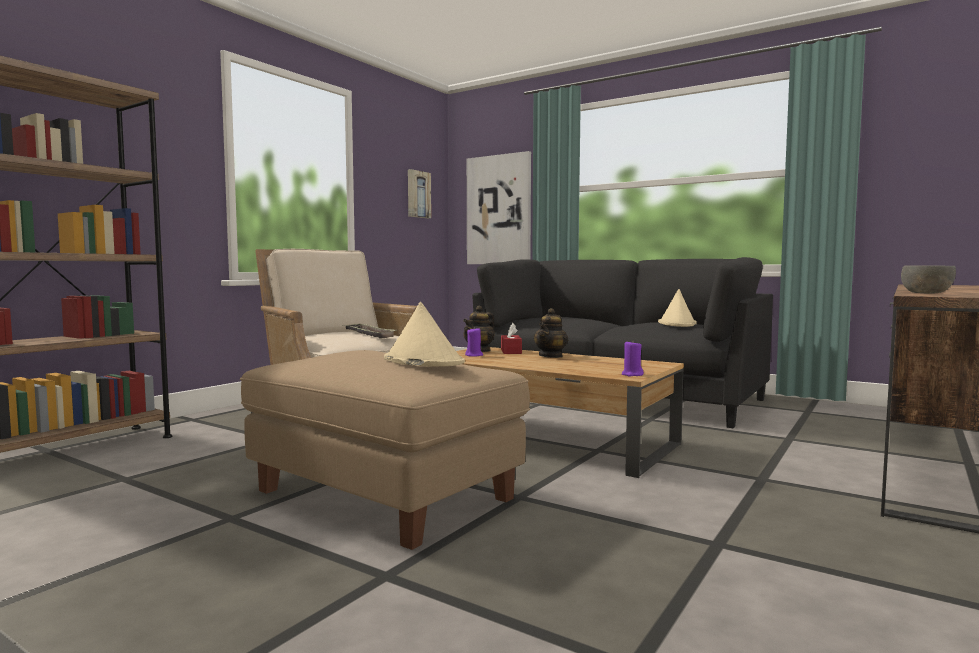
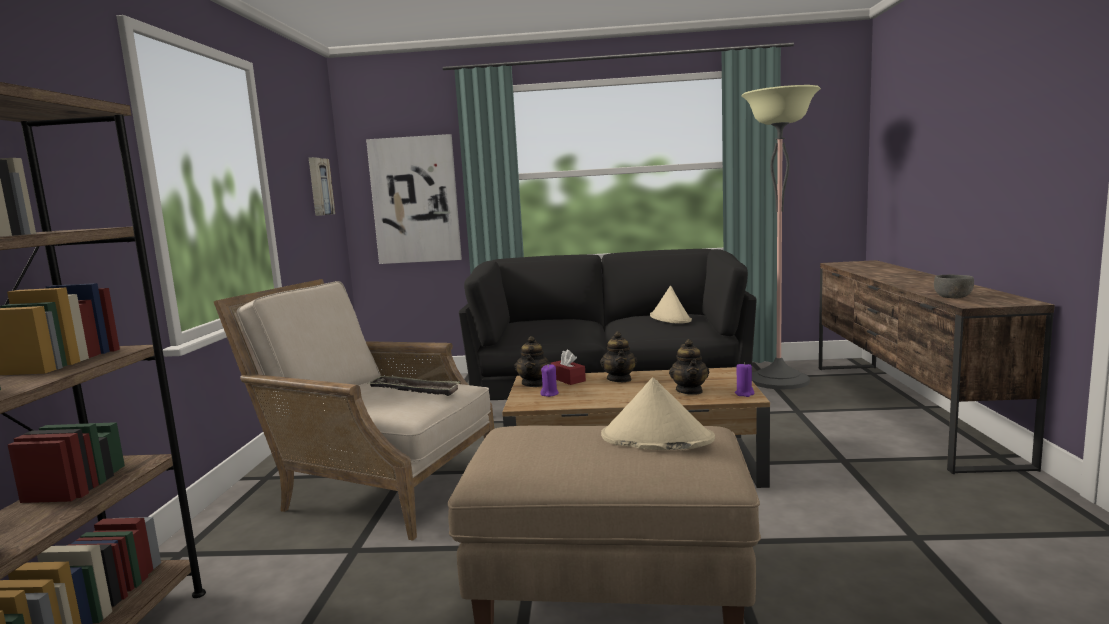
camera: 30 degrees left, 5 degrees up
(588, 367) = (689, 391): none -> teapot
(817, 415) = (778, 380): none -> floor lamp

